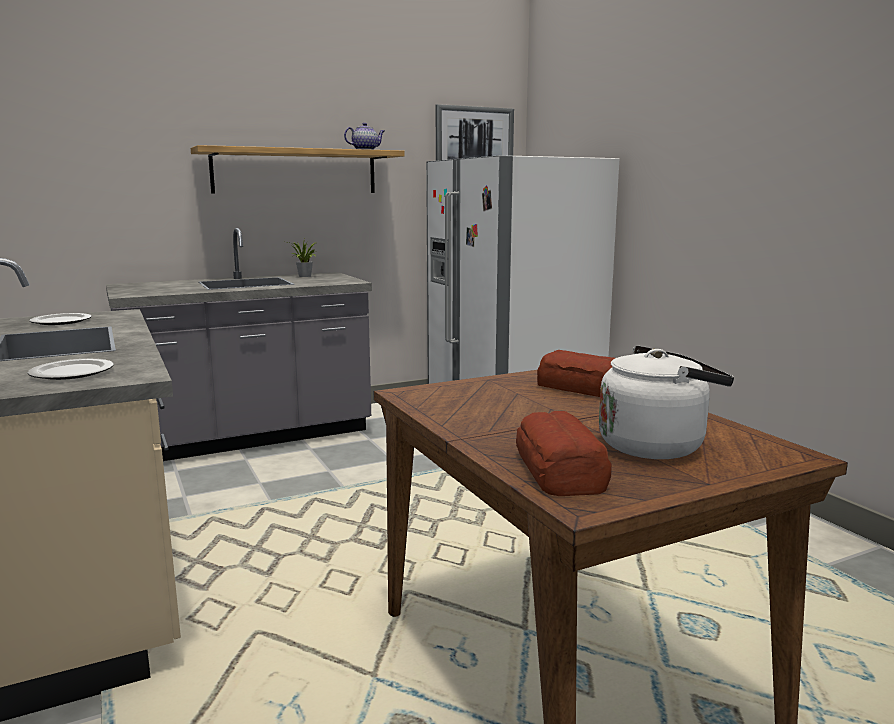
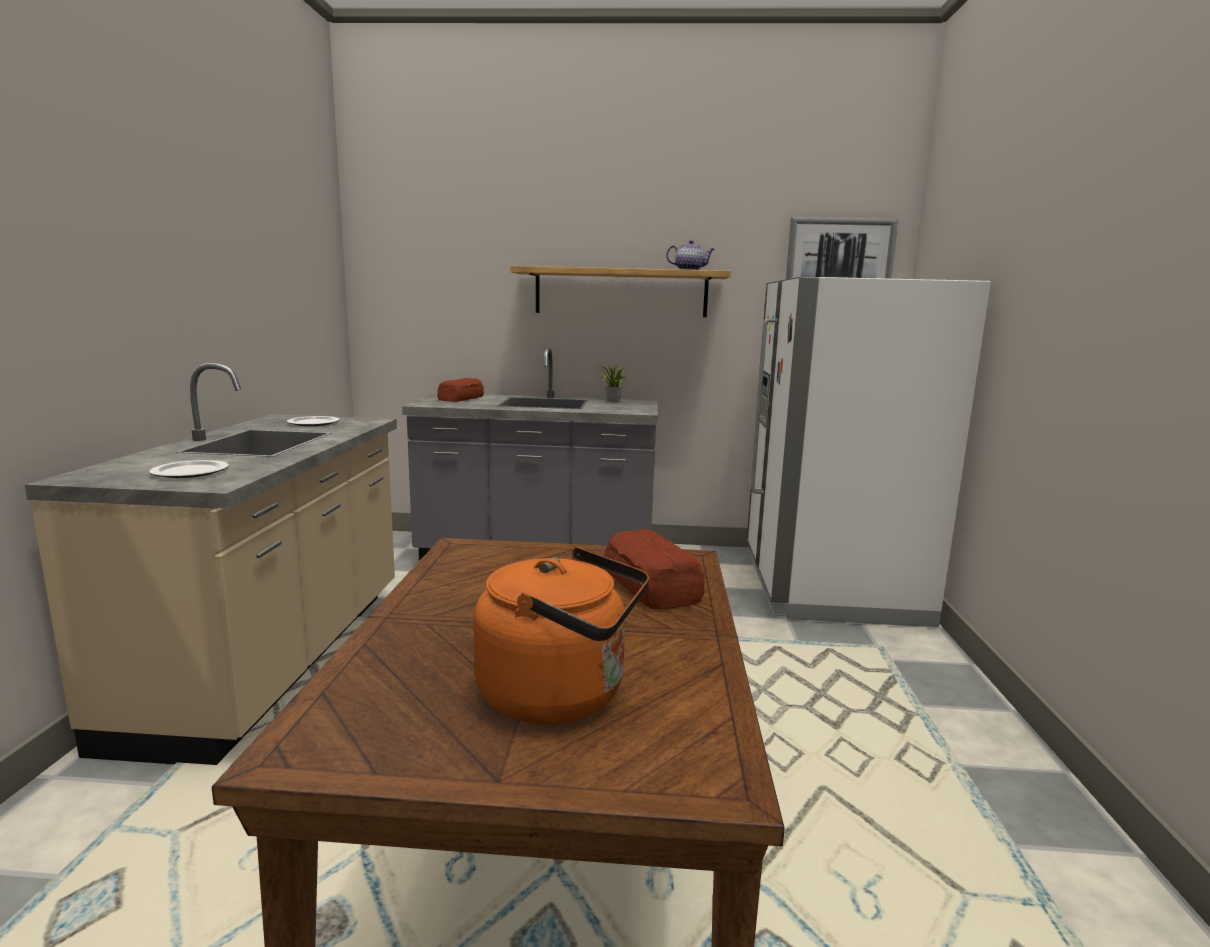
camera: 30 degrees right, 0 degrees up
(560, 470) = (384, 692): bread -> bread (461, 398)
(656, 446) = (561, 695): white kettle -> orange kettle

